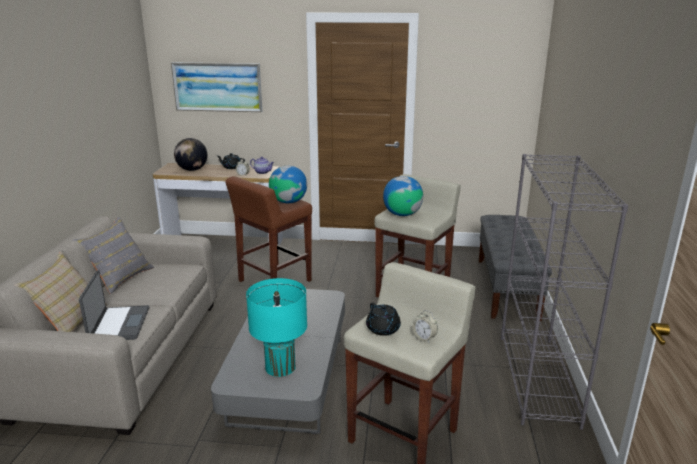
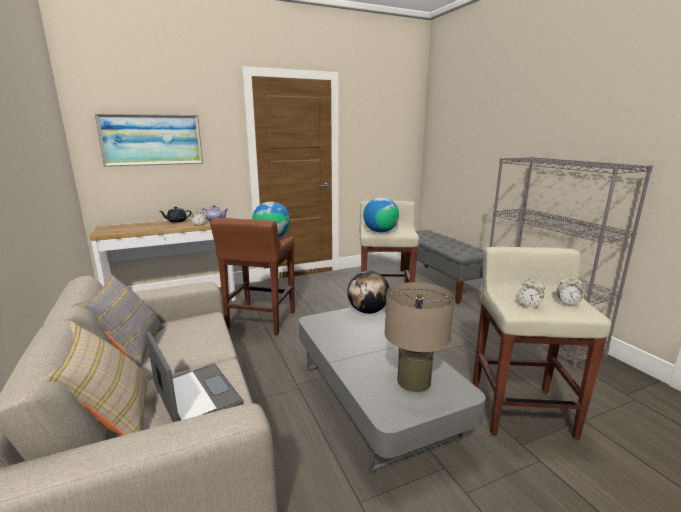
camera: 30 degrees left, 5 degrees down
(192, 170) = (135, 227): globe -> globe (368, 311)
(280, 367) = (414, 381): turquoise table lamp -> beige table lamp
(383, 329) = (529, 305): black teapot -> alarm clock

